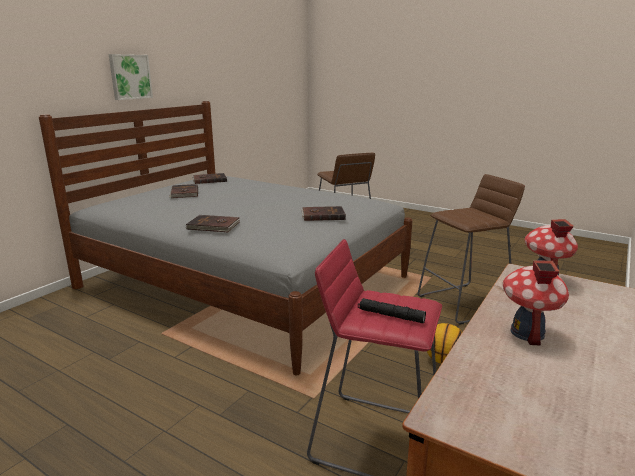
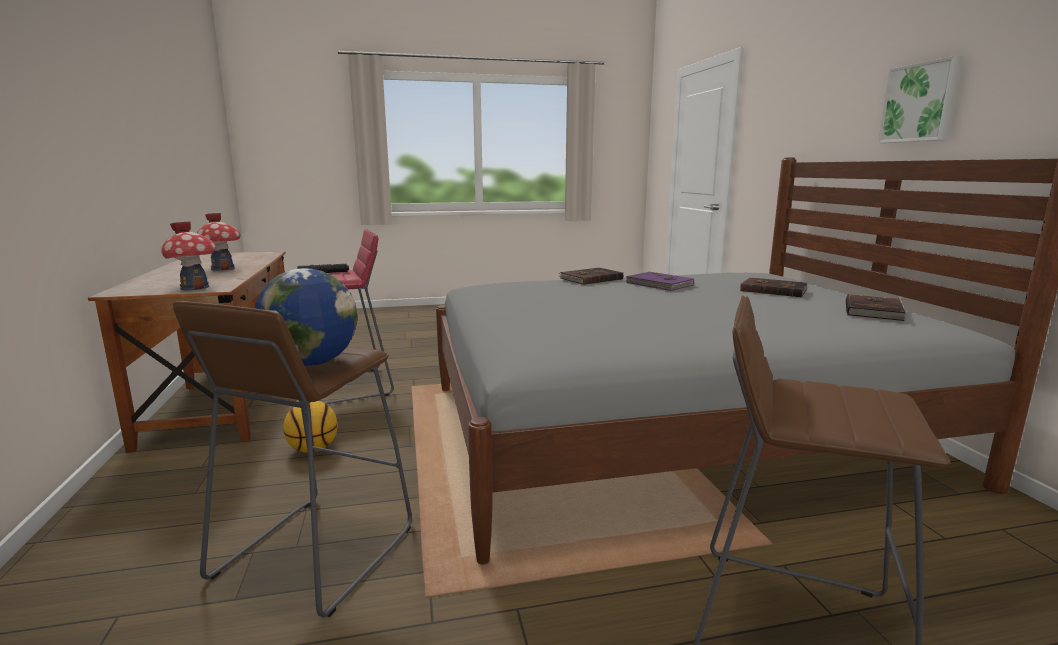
camera: 135 degrees right, 5 degrees down
(206, 210) = (659, 284): none -> purple book
(322, 215) = (530, 308): brown book -> none
(468, 211) = (311, 363): none -> globe

